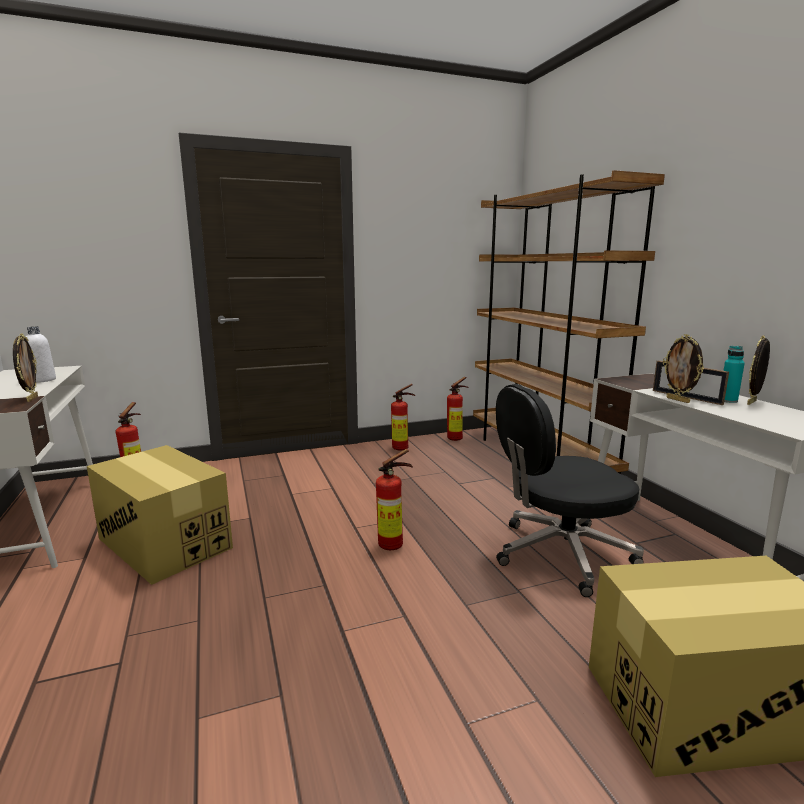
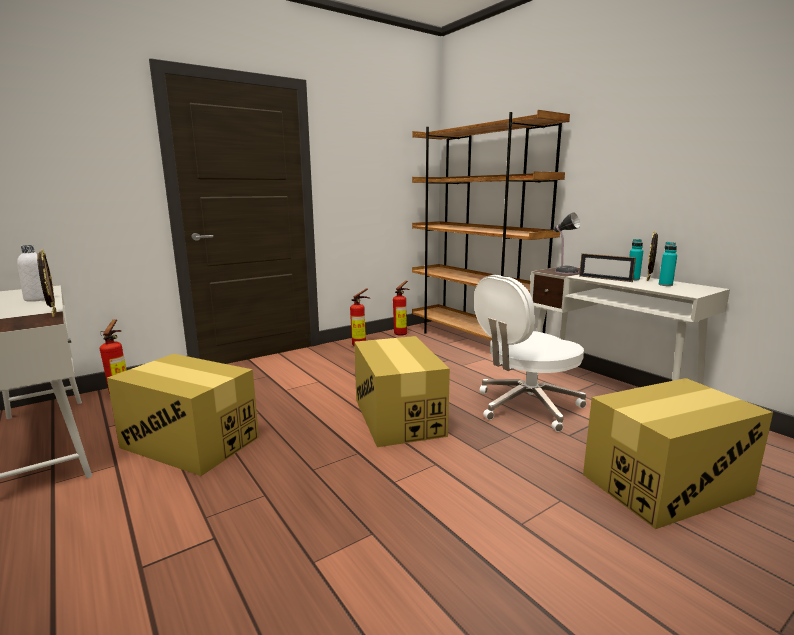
camera: 15 degrees left, 0 degrees up
(394, 545) = (398, 417): fire extinguisher -> cardboard box
(560, 554) = (526, 406): black office chair -> white office chair
(639, 383) = (565, 272): none -> table lamp
(678, 400) = (602, 281): picture frame -> none
(770, 413) = (665, 285): none -> turquoise bottle

